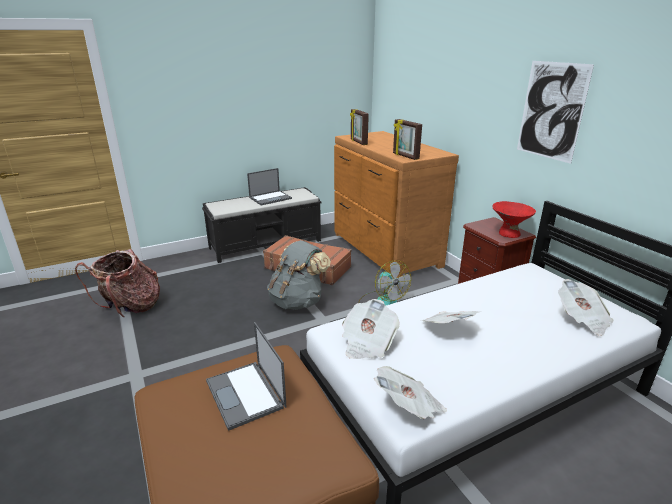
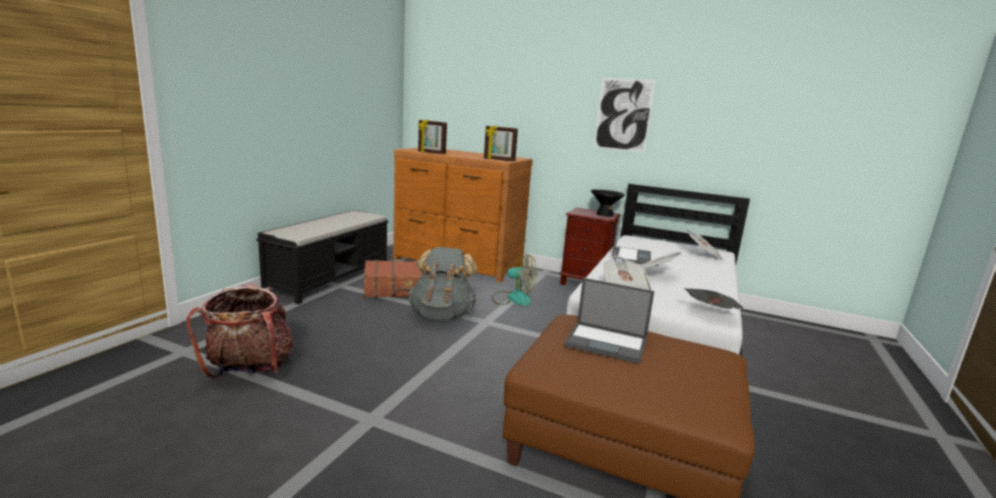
camera: 40 degrees left, 10 degrees down
(270, 198) = (336, 220): laptop -> laptop (631, 256)
(509, 233) = (604, 214): red bowl -> black bowl

